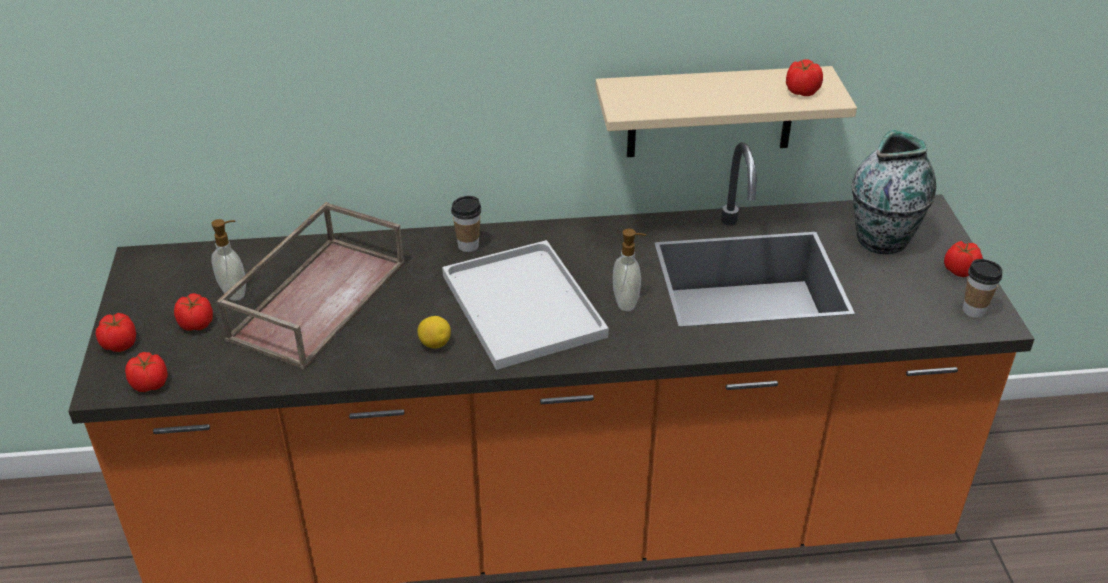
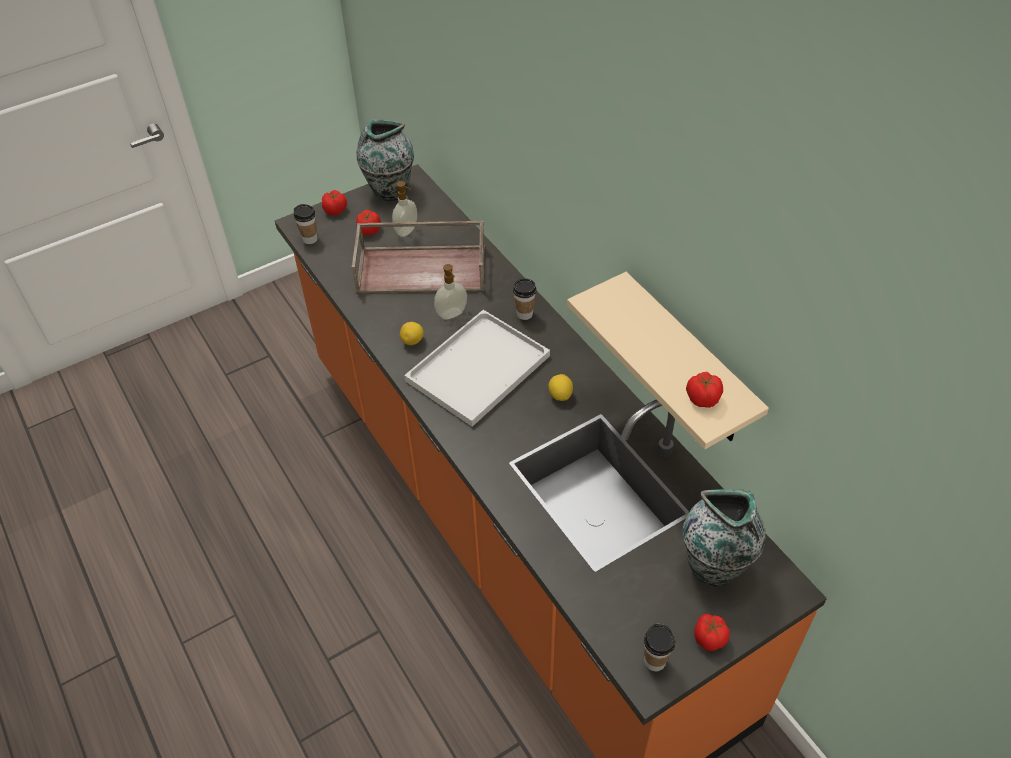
camera: 65 degrees right, 10 degrees up
(140, 285) = (389, 191): none -> vase
(151, 384) = (310, 239): tomato -> cup
(609, 260) = (560, 395): none -> lemon
(627, 302) = (517, 423): soap dispenser -> soap dispenser (452, 314)

